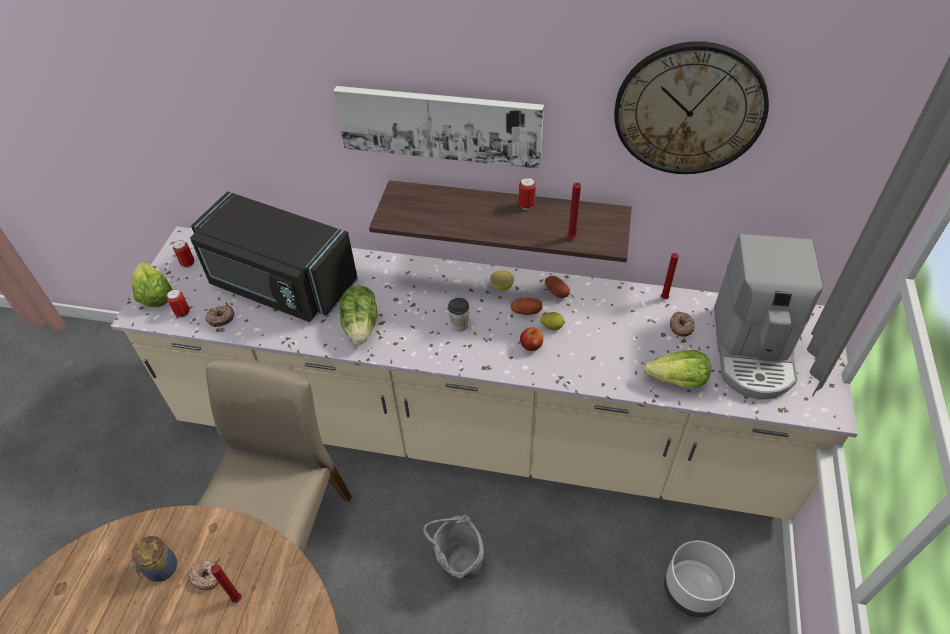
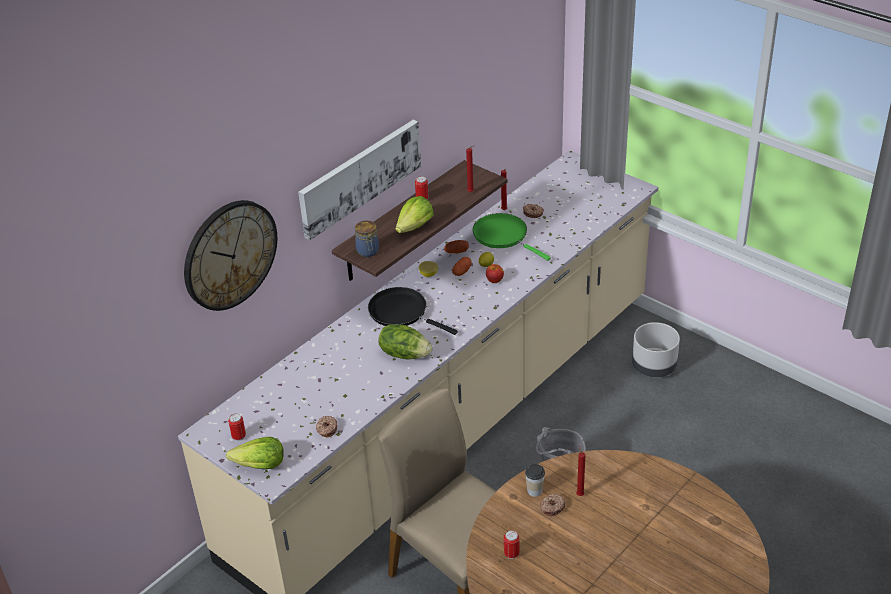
camera: 60 degrees left, 10 degrees down
(161, 569) = (529, 531): jar -> jar (368, 252)
(183, 313) = (299, 451): can -> can (511, 554)
(280, 285) = (319, 386): black microwave -> none
(425, 294) = (401, 312): none -> black frying pan
(459, 325) = (447, 306): cup -> cup (534, 491)
(616, 319) = (503, 236): none -> green frying pan
(677, 381) = (572, 232): lettuce -> lettuce (415, 227)
(689, 110) = (478, 72): wall clock -> wall clock (229, 254)
(753, 350) = (574, 195): coffee machine -> none

